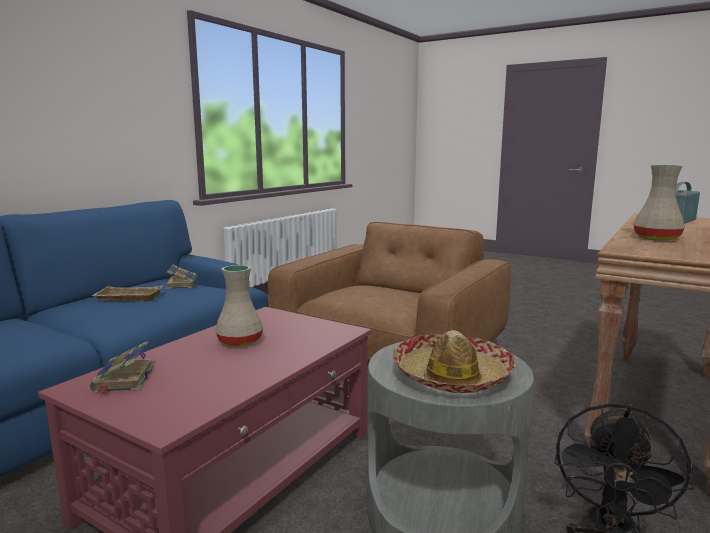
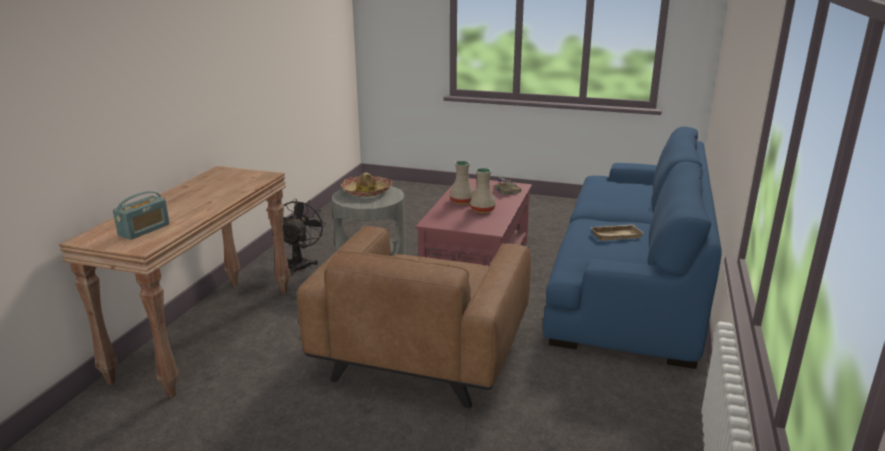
camera: 165 degrees right, 10 degrees up
(182, 284) = (611, 257): book -> none
(658, 238) = (223, 191): beige vase -> beige vase (461, 201)

